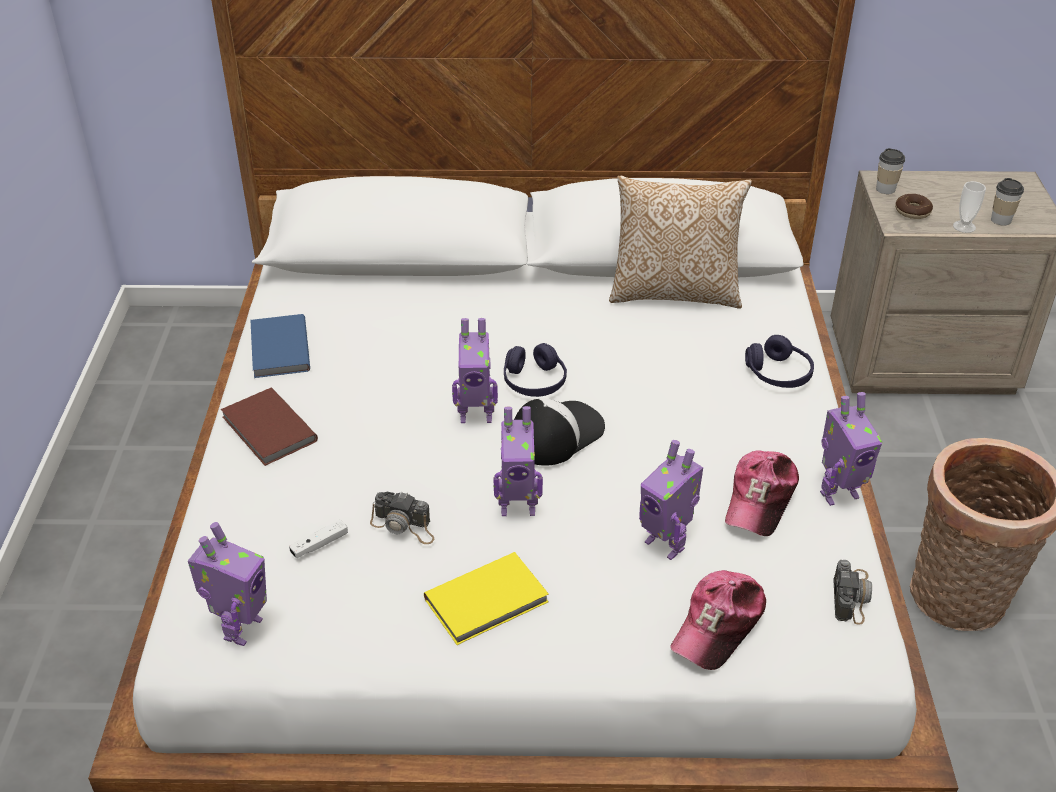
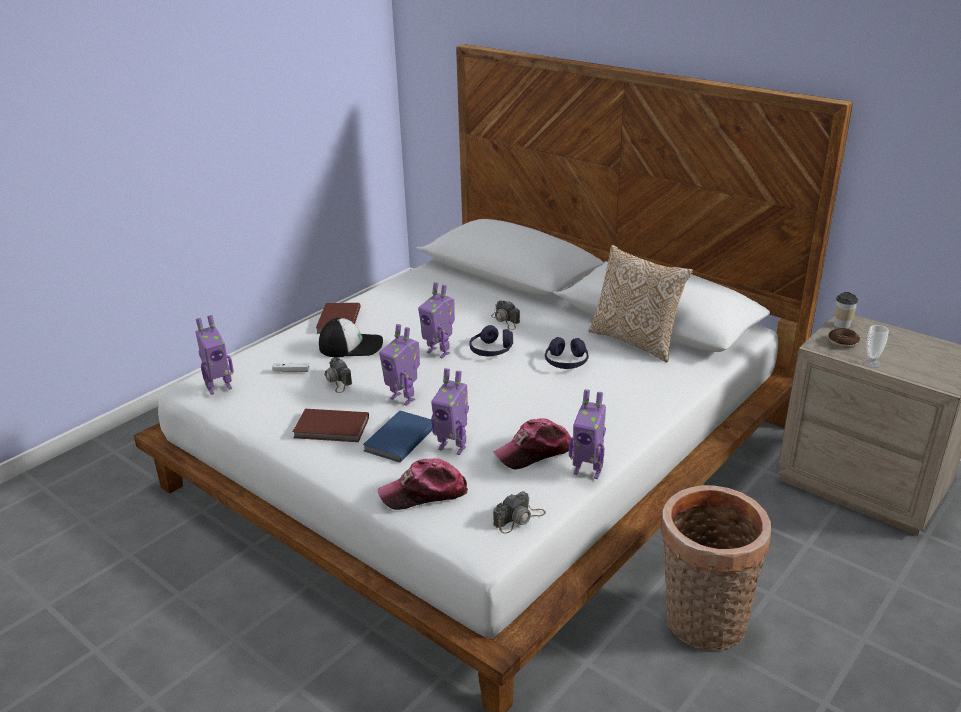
camera: 40 degrees right, 10 degrees down
(278, 350) = (389, 292): blue book -> blue book (398, 439)
(489, 601) = (332, 428): yellow book -> brown book
(493, 328) = (506, 320): none -> camera
(556, 433) = (467, 376): cap -> cap (351, 345)
(666, 544) = (453, 447): toy robot -> toy robot turned 60 degrees counterclockwise
(778, 374) = (641, 402): purple headphones -> purple headphones (566, 362)
(1001, 220) = (909, 369): cup -> none

